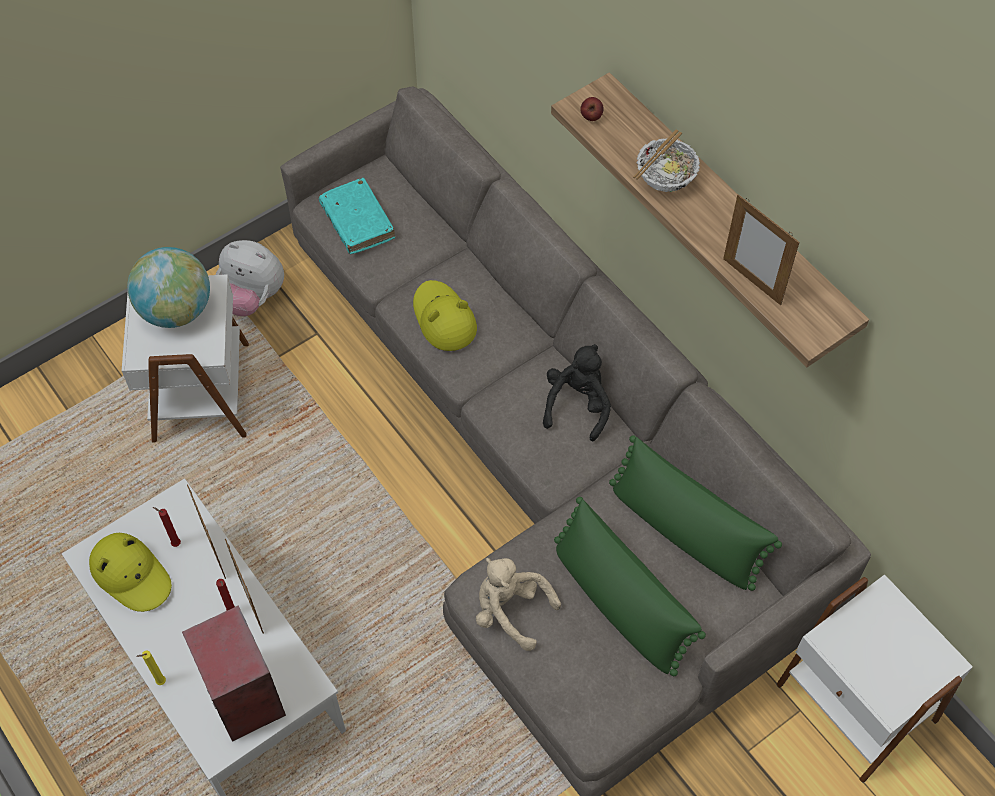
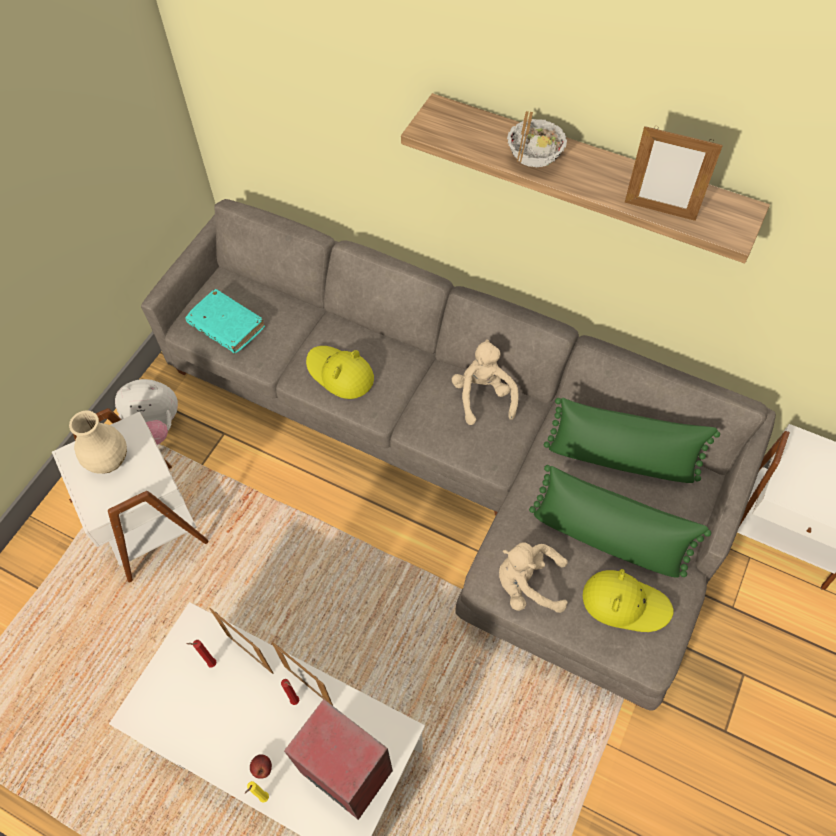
camera: 25 degrees left, 0 degrees up
(132, 574) = (185, 711): yellow hat -> yellow hat (625, 603)
(176, 310) = (109, 459): globe -> beige vase
(577, 404) = (483, 396): black plush toy -> beige plush toy
(591, 116) = (440, 132): apple -> apple (262, 768)

